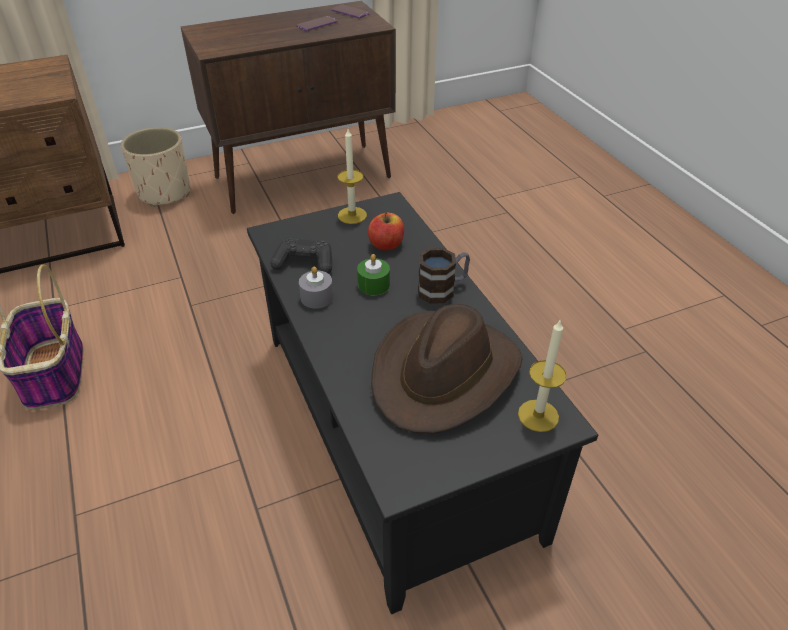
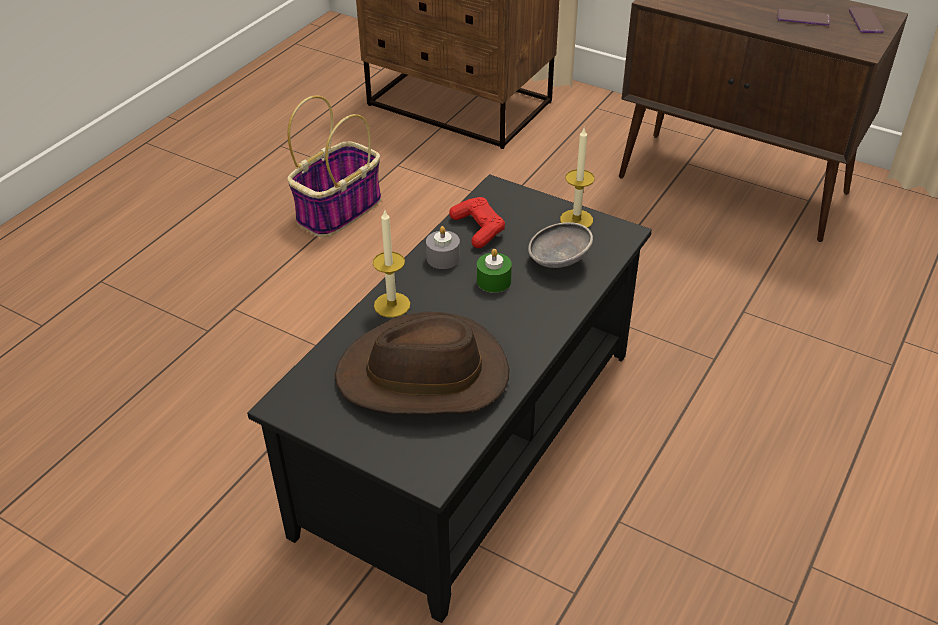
camera: 55 degrees right, 0 degrees up
(165, 193) = (594, 123): beige planter -> none
(304, 263) = (478, 229): black game controller -> red game controller
(386, 245) = (558, 261): apple -> grey bowl
(443, 289) = (533, 325): mug -> none
(538, 415) = (426, 457): candle -> candle (392, 305)

